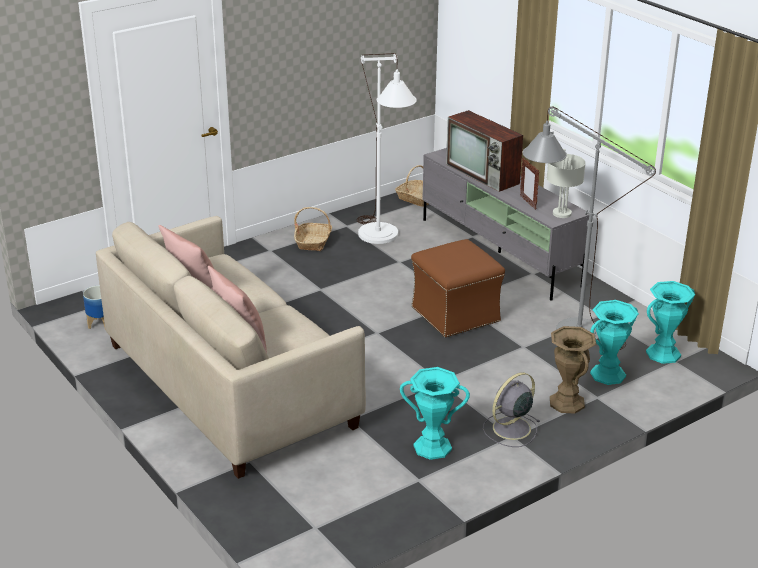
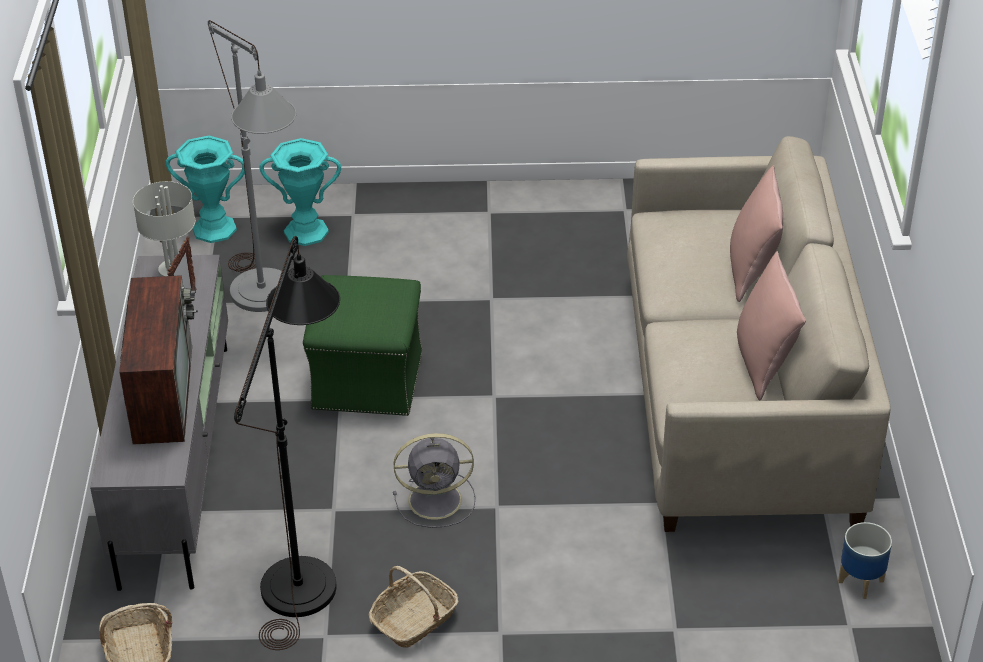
camera: 145 degrees left, 10 degrees up
(382, 239) = (306, 572): white floor lamp -> black floor lamp
(432, 447) = (579, 233): turquoise vase -> none
(455, 314) = (367, 381): brown ottoman -> green ottoman
(510, 429) = (481, 219): grey fan -> grey fan (437, 500)
(567, 403) = (390, 221): brown vase -> none

